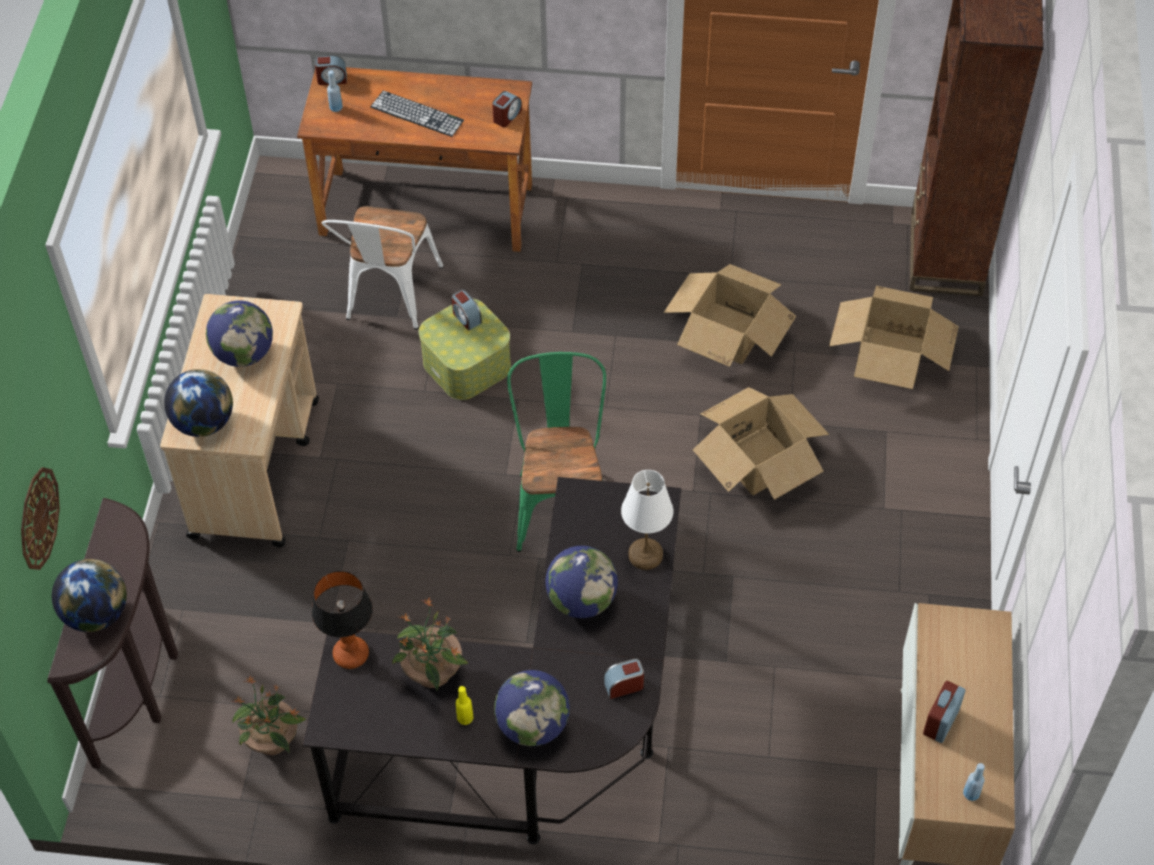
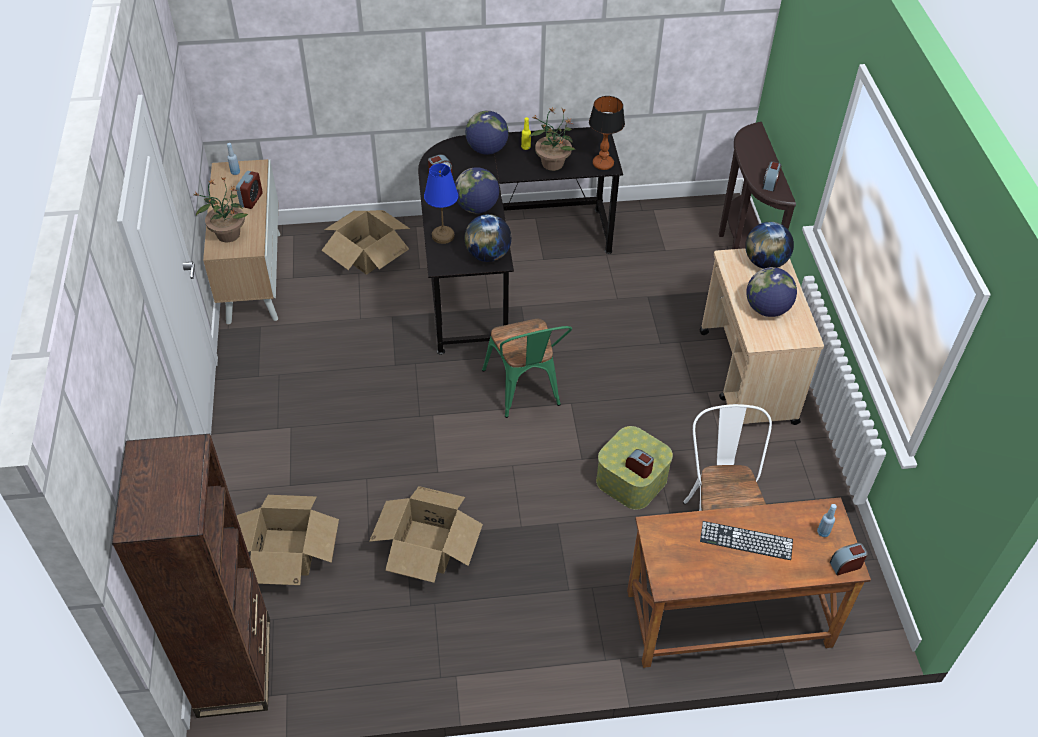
camera: 165 degrees right, 5 degrees down
(38, 518) = (796, 90): wall clock -> none
(97, 614) = (756, 149): globe -> globe (488, 255)
(272, 741) = (650, 236): potted plant -> potted plant (228, 234)
(507, 116) = (662, 554): alarm clock -> alarm clock (770, 183)
(645, 554) = (443, 236): white table lamp -> blue table lamp
(758, 460) = (387, 445): cardboard box -> cardboard box (368, 254)

